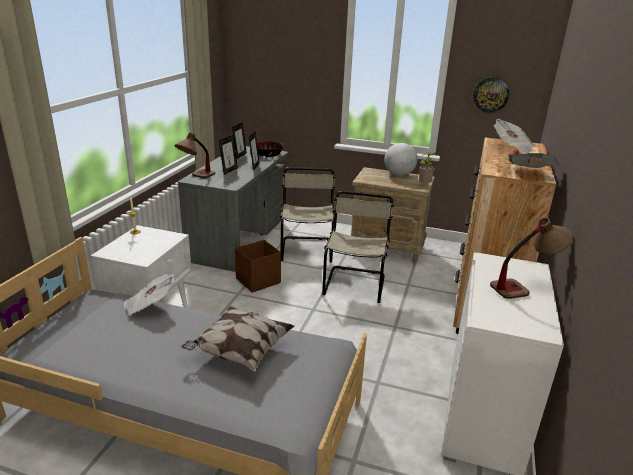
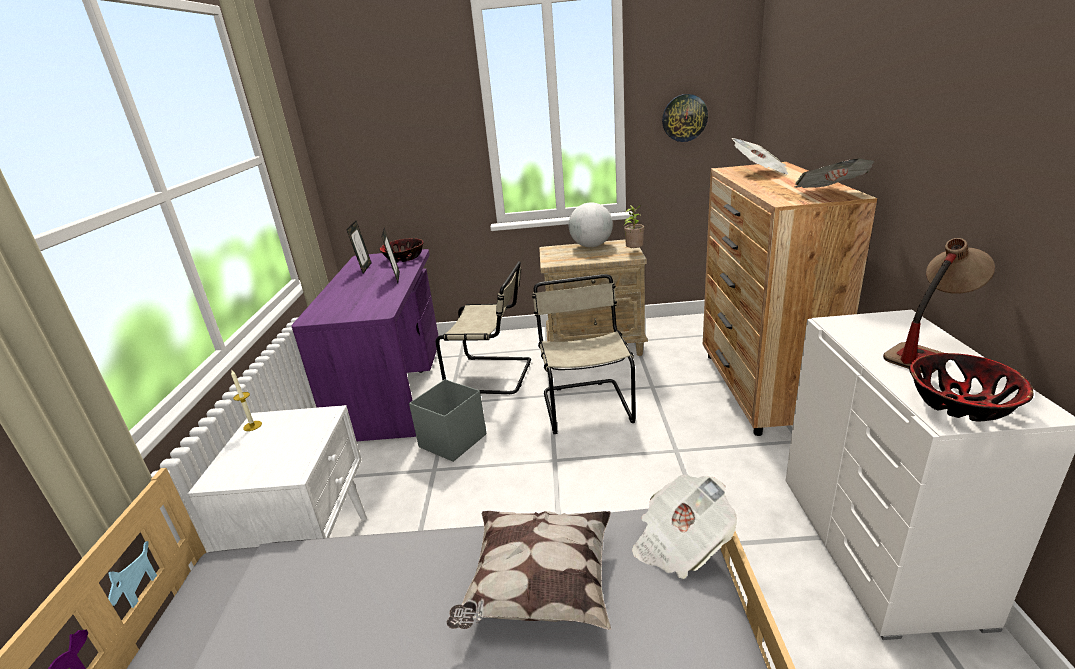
camera: 15 degrees left, 0 degrees up
(149, 305) = (331, 551): newspaper -> newspaper (680, 543)
(196, 178) = (318, 313): table lamp -> none
(229, 171) = (362, 292): picture frame -> none
(239, 239) = (393, 386): grey desk -> purple desk
(257, 281) = (452, 441): brown storage box -> grey storage box
(306, 249) = (493, 375): beige chair -> beige chair turned 120 degrees clockwise
(503, 317) = (961, 405): none -> bowl

